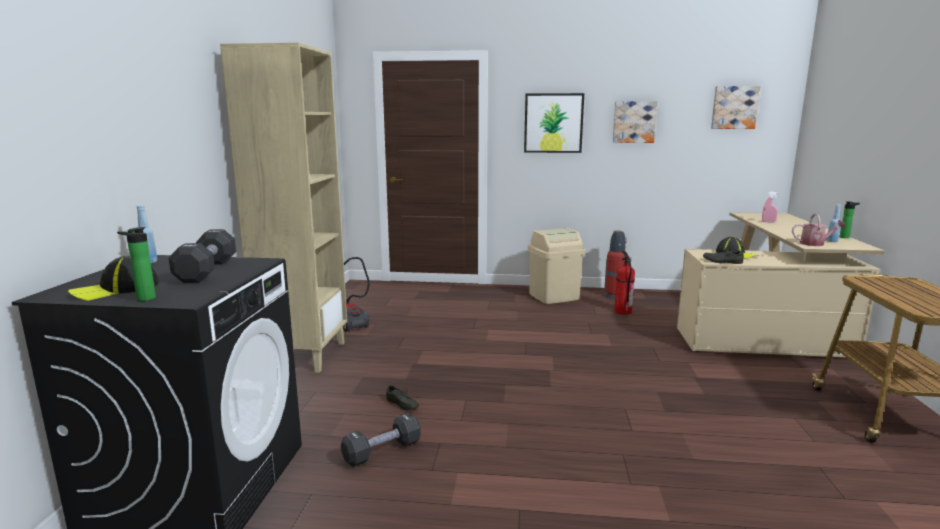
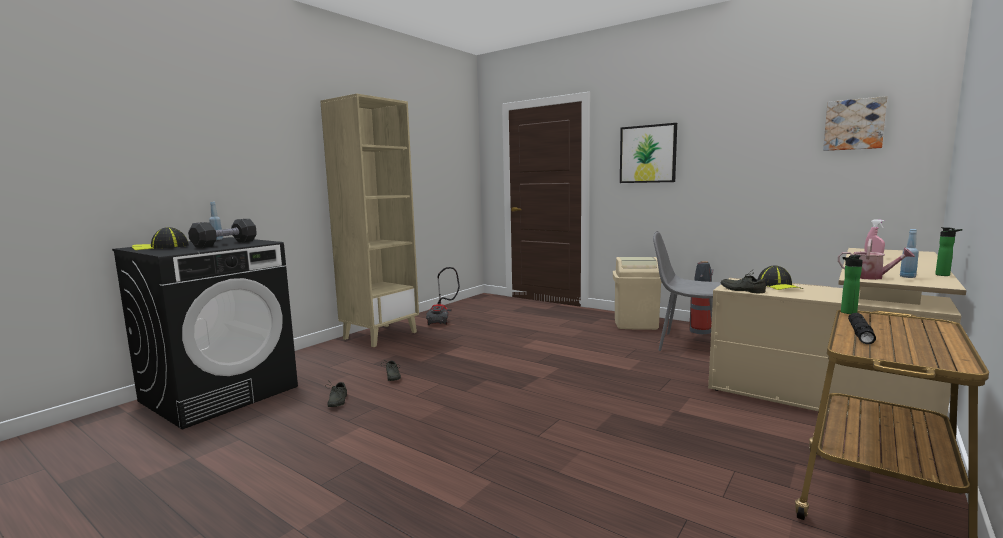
camera: 30 degrees right, 5 degrees down
(143, 299) = (155, 251): bottle -> bottle (847, 313)
(382, 451) = (336, 401): black dumbbell -> grey shoe
(622, 311) = (688, 344): fire extinguisher -> grey chair
(634, 122) = (730, 148): picture -> none
(897, 297) = (860, 334): none -> black flashlight

